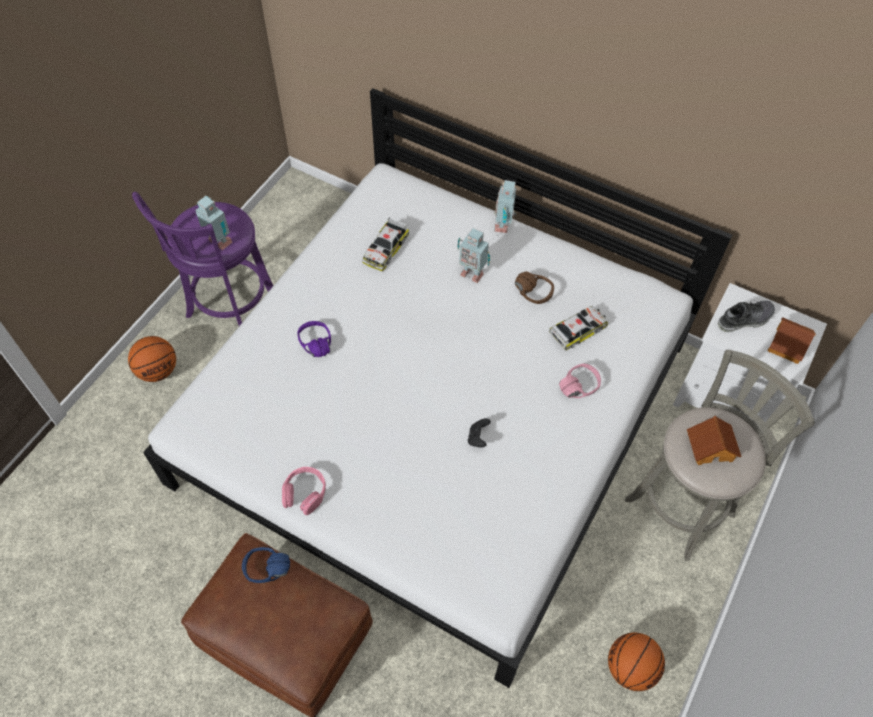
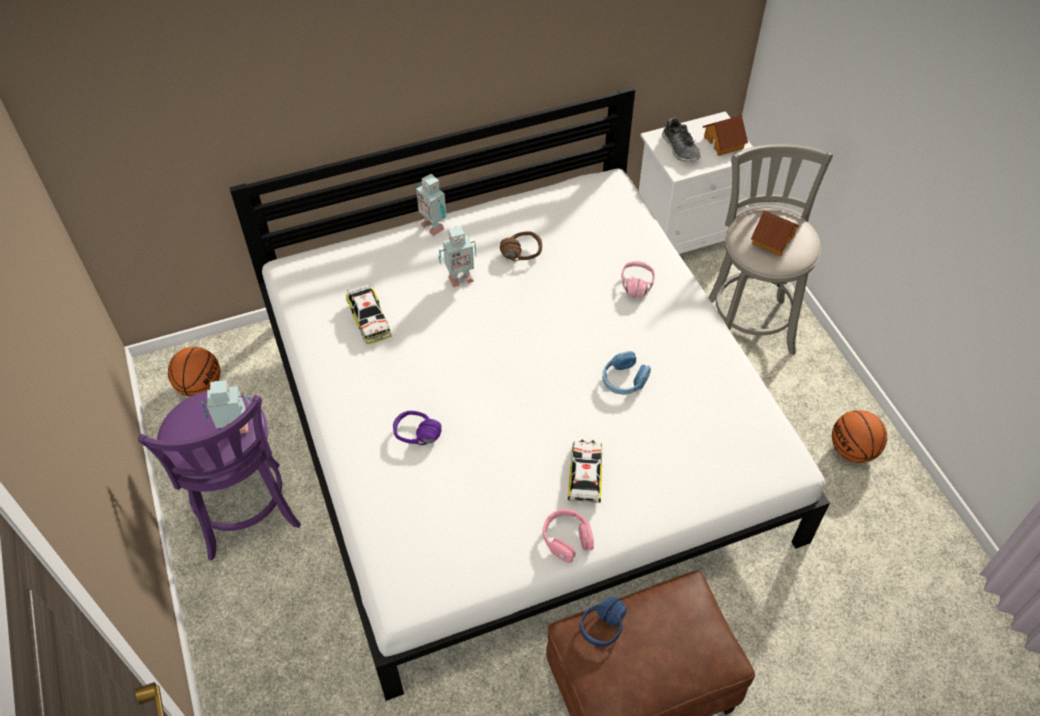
camera: 50 degrees left, 5 degrees down
(158, 370) = (248, 625): basketball -> basketball (200, 386)
(478, 438) = (624, 380): black game controller -> blue headphones
(578, 330) = (587, 249): toy car -> toy car (585, 475)
(744, 319) = (680, 148): shoe -> shoe turned 135 degrees clockwise

